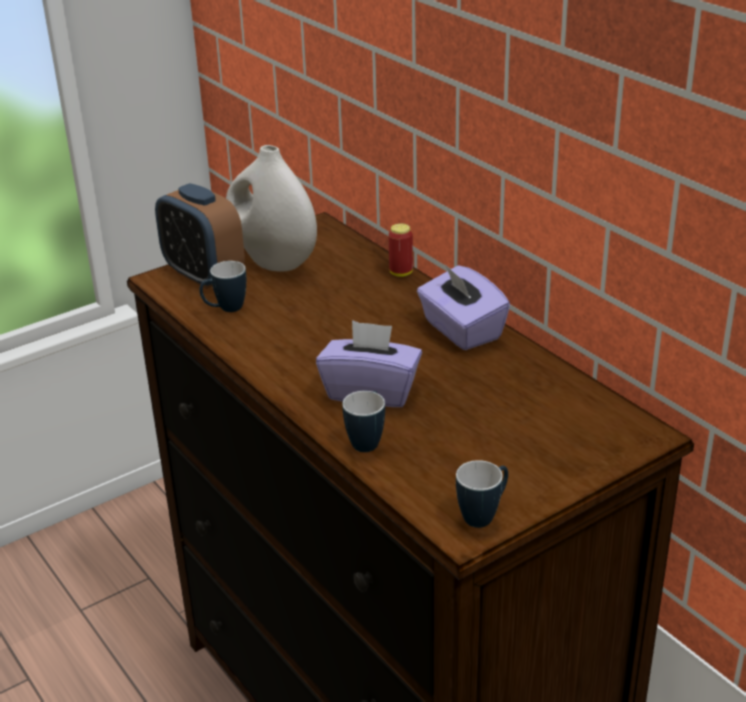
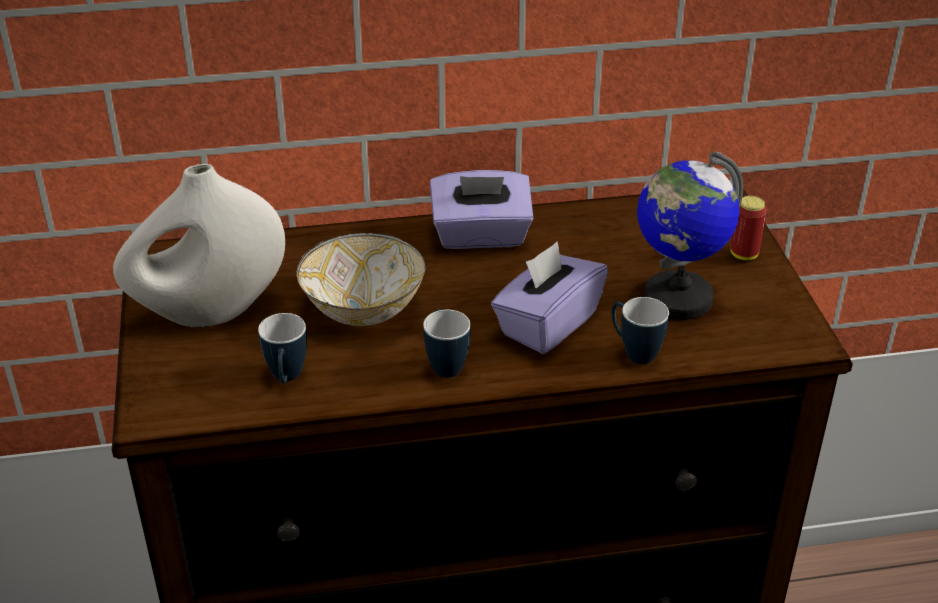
camera: 65 degrees left, 5 degrees up
(203, 275) = (182, 375): alarm clock -> none
(323, 311) = (362, 309): none -> bowl
(401, 273) = (331, 235): can -> can (744, 254)
(463, 444) = (677, 298): none -> globe
(484, 515) = (790, 321): mug -> mug (445, 363)

